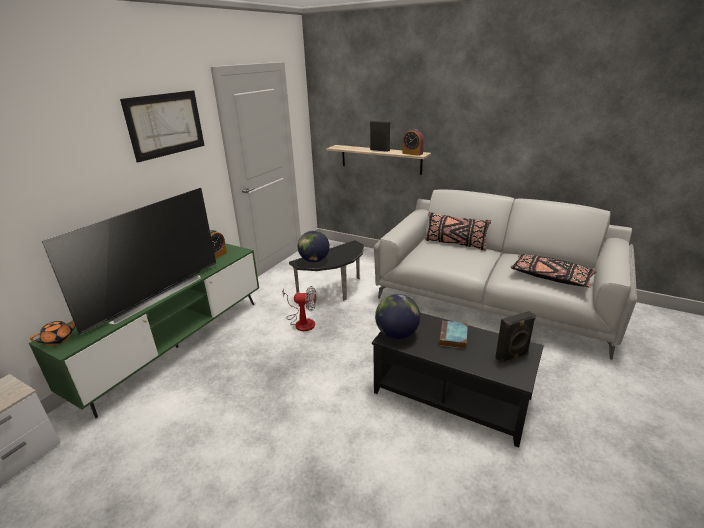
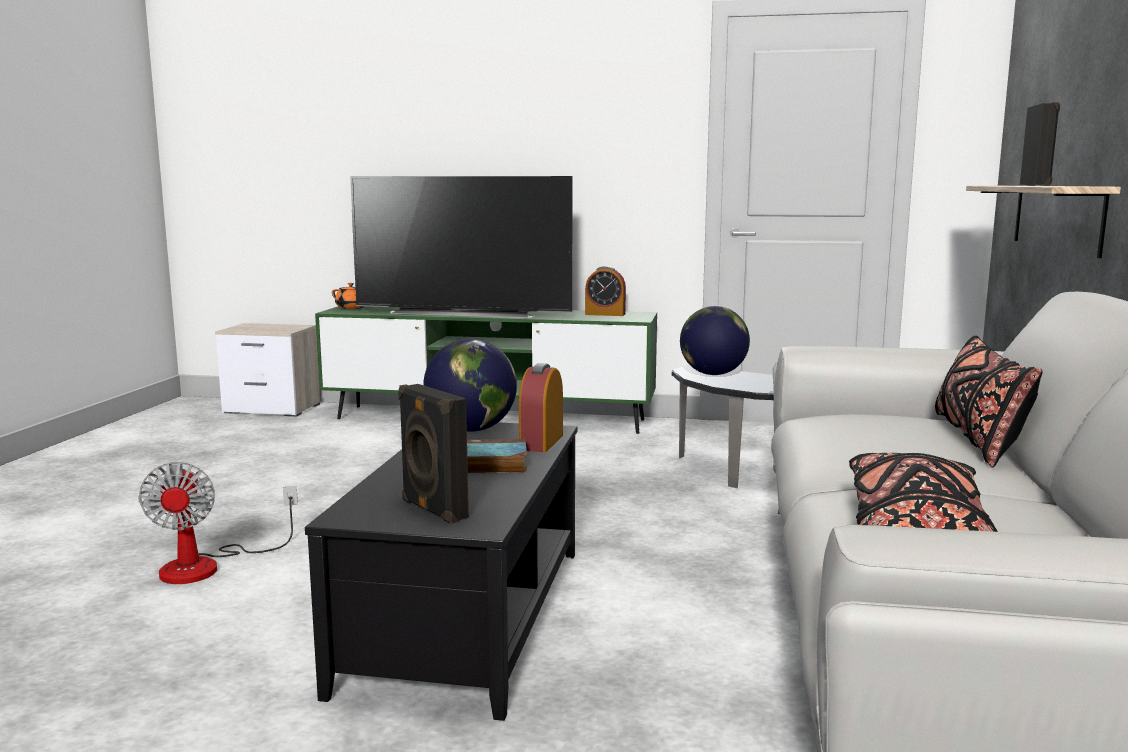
camera: 70 degrees right, 15 degrees down
(166, 124) = (595, 85): picture -> none
(302, 321) = (618, 468): fan -> fan (208, 565)
(412, 153) = (1062, 185): alarm clock -> alarm clock (541, 442)

